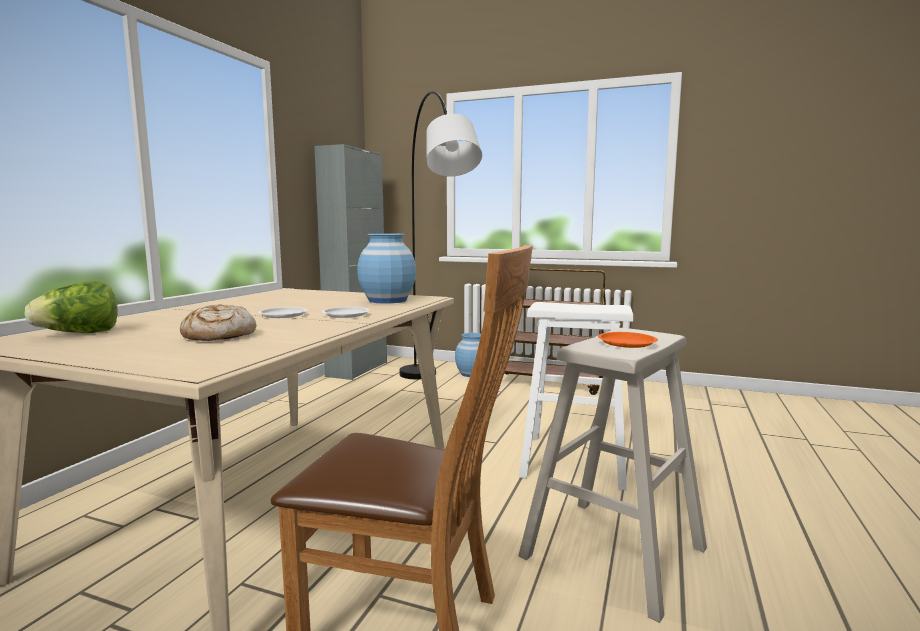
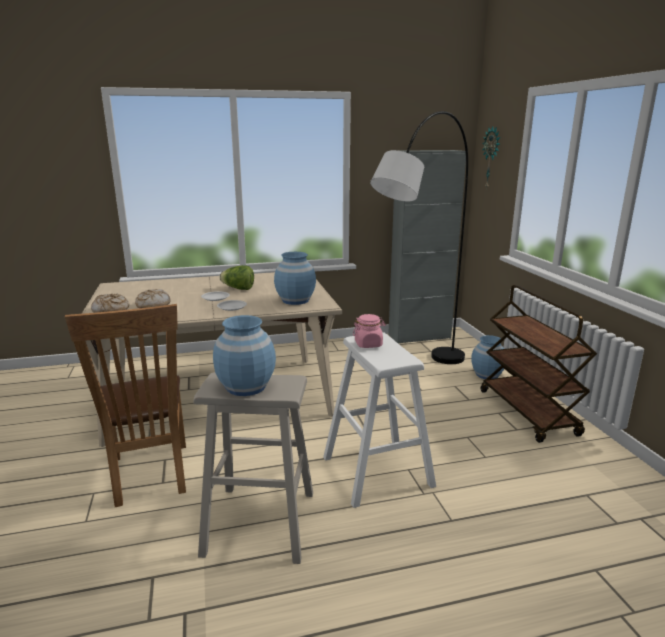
camera: 55 degrees right, 10 degrees up
(80, 334) = (137, 287): lettuce -> lettuce (238, 289)
(161, 354) = (111, 310): none -> bread
(399, 164) = (492, 158): none -> wall clock
(562, 307) = (368, 344): none -> pink jar
(627, 343) = (246, 386): orange plate -> blue vase

